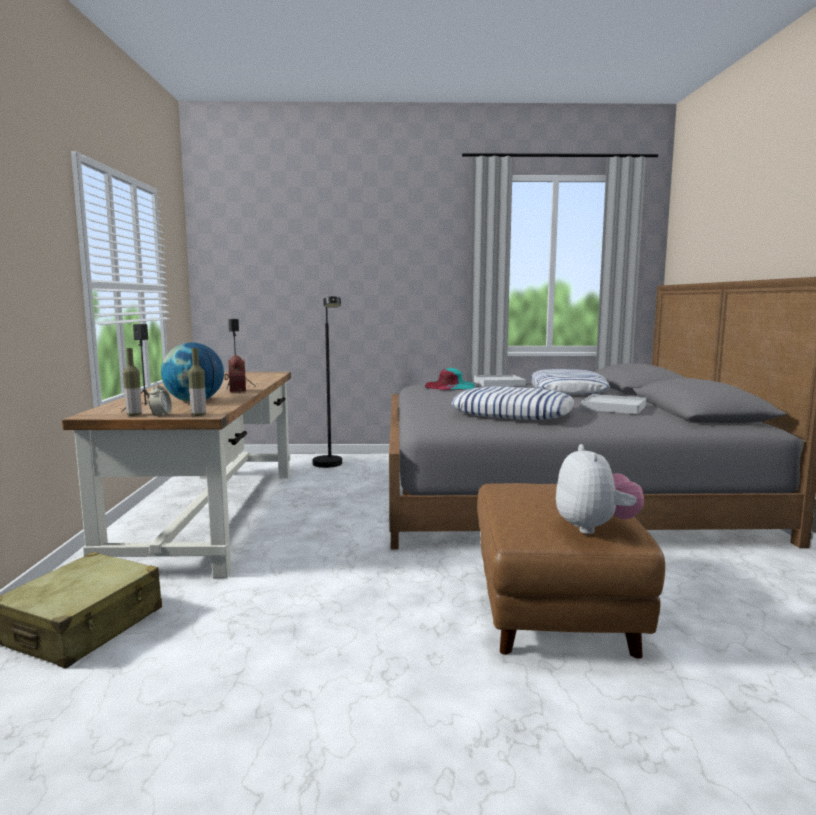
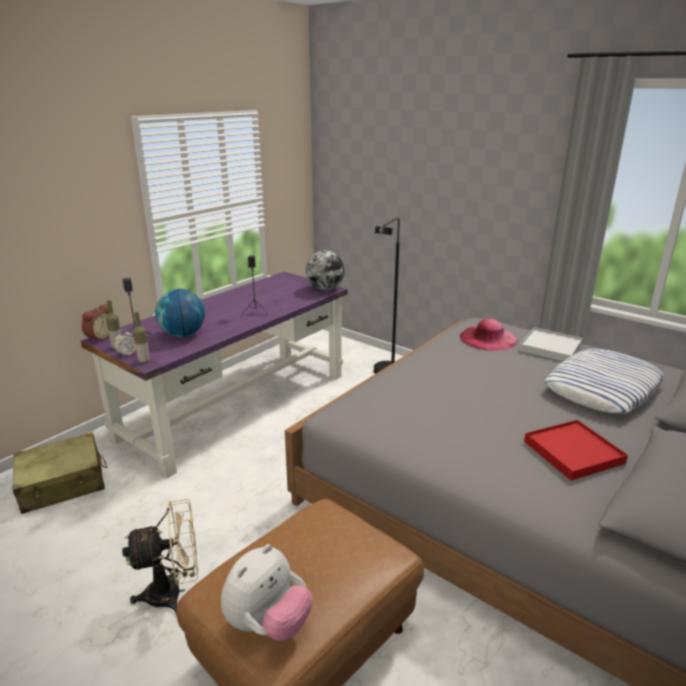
camera: 40 degrees right, 15 degrees up
(211, 514) = (237, 404): brown desk -> purple desk
(235, 391) = (237, 322): alarm clock -> alarm clock (99, 337)
(270, 373) = (325, 289): none -> globe
(388, 633) = (174, 593): none -> beige fan
(450, 386) = (488, 338): turquoise hat -> pink hat
(512, 413) = (438, 421): pillow -> none
(613, 407) = (573, 452): white tray -> red tray

